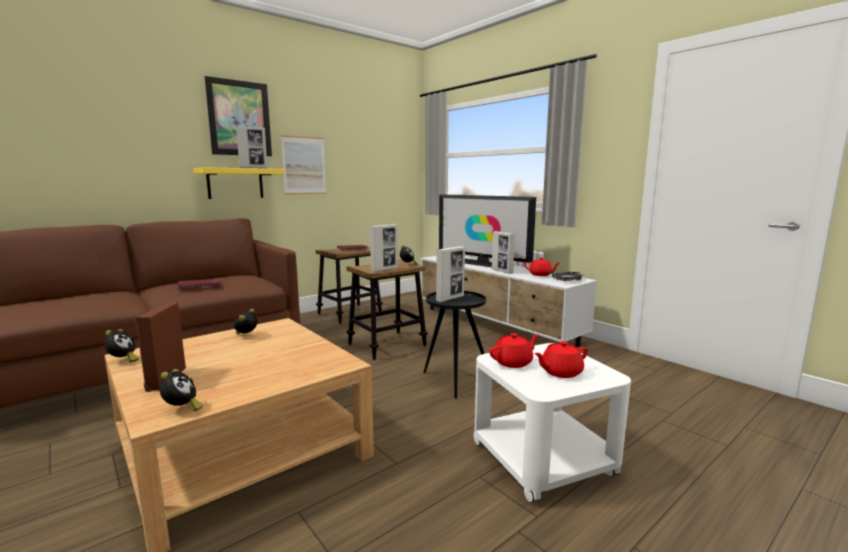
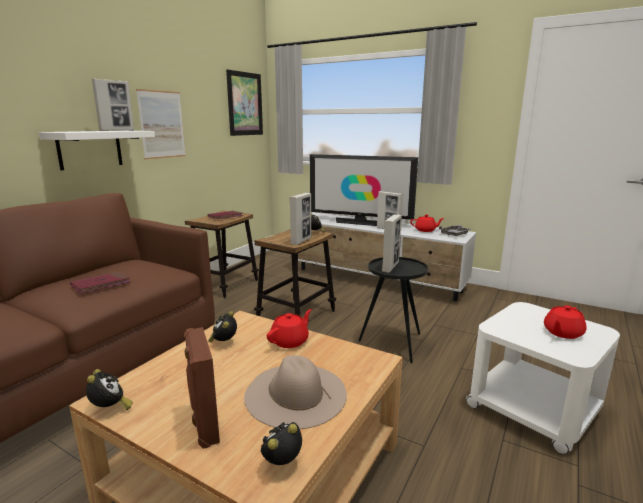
camera: 20 degrees left, 5 degrees up
(182, 409) = (282, 463): alarm clock -> alarm clock turned 105 degrees counterclockwise
(235, 183) = (90, 149): yellow shelf -> white shelf
(239, 118) = (88, 67): picture -> picture (245, 104)
(250, 373) = (295, 393): none -> beige hat
(513, 362) = (516, 329): red teapot -> red teapot (290, 341)

